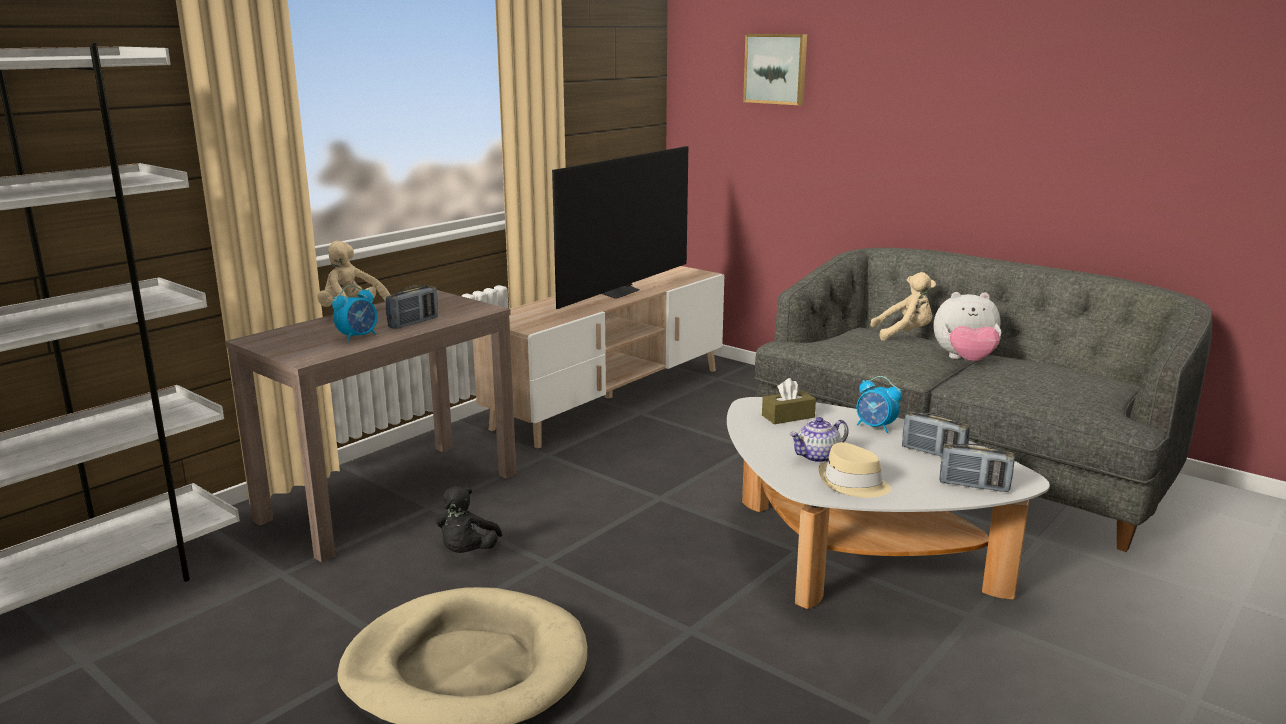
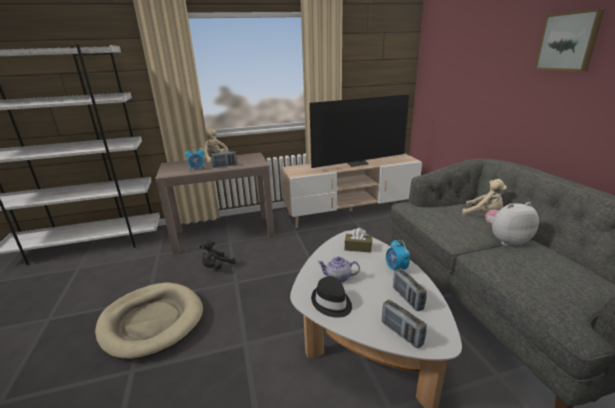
camera: 35 degrees right, 5 degrees up
(776, 69) = (462, 51): picture -> picture (568, 41)
(853, 484) = (331, 303): beige hat -> black hat
(965, 360) = (505, 240): plush toy -> plush toy turned 135 degrees clockwise

